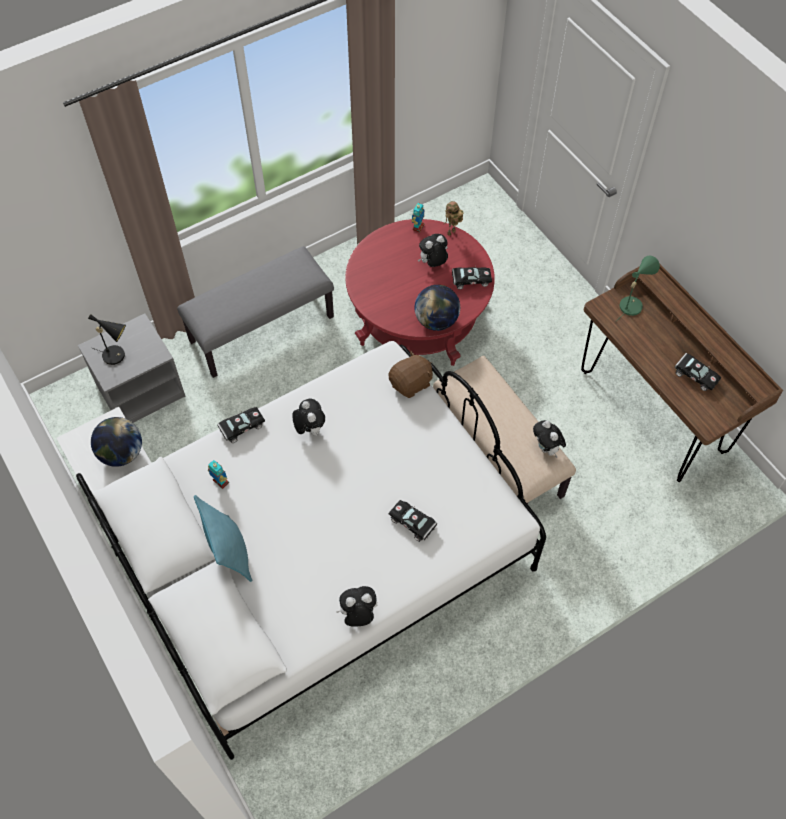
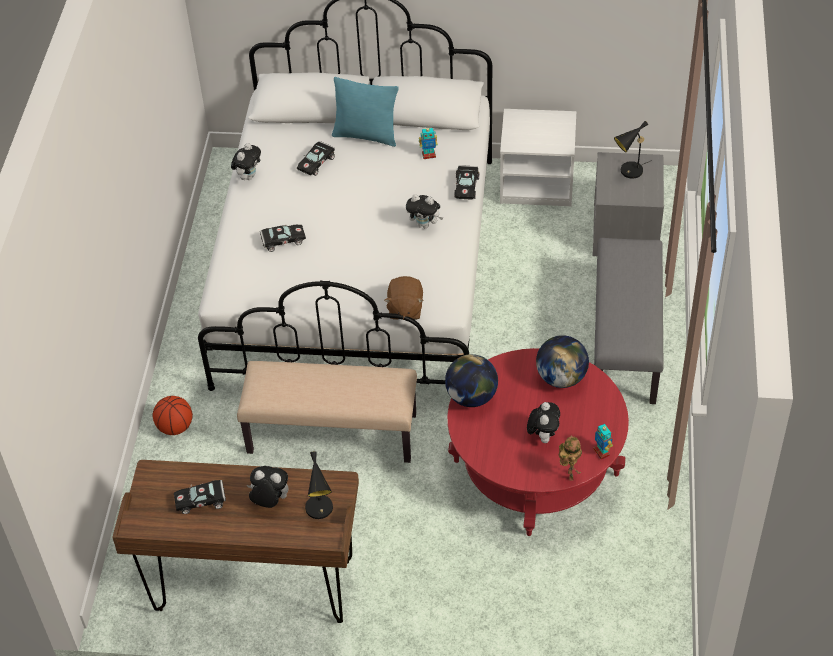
camera: 130 degrees right, 10 degrees down
(121, 453) = (526, 139): globe -> globe (561, 378)
(469, 280) = (496, 452): black toy car -> black toy car (317, 162)
(547, 448) = (271, 398): plush toy -> plush toy (270, 501)
(588, 566) = (175, 427): none -> basketball
(632, 303) = (320, 511): green table lamp -> black table lamp

